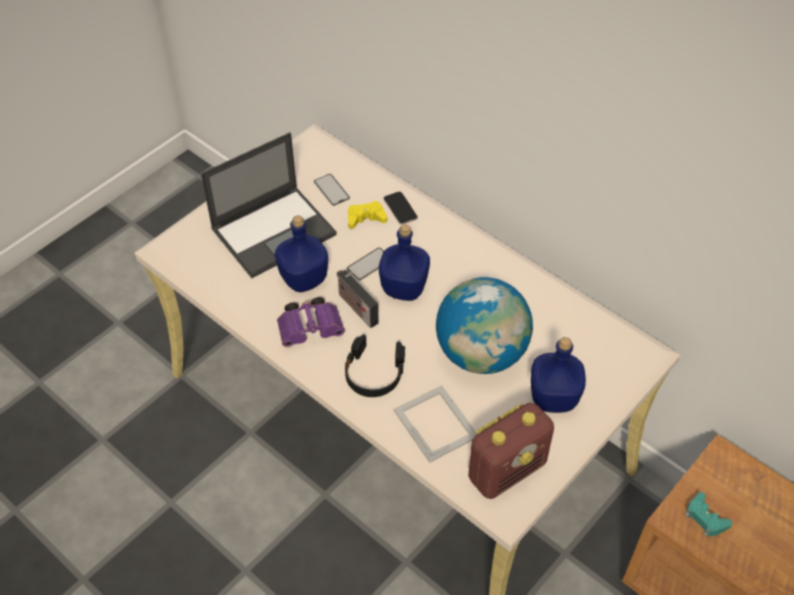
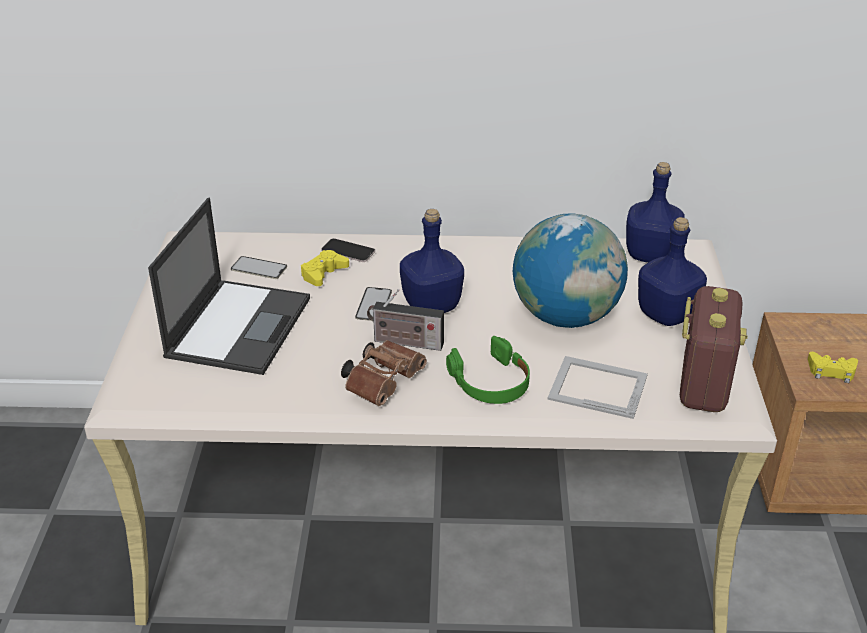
camera: 40 degrees left, 15 degrees down
(303, 279) = (321, 348): blue bottle -> blue bottle (650, 255)
(312, 329) = (384, 382): purple binoculars -> brown binoculars
(374, 373) = (491, 382): black headphones -> green headphones
(705, 518) = (831, 371): turquoise game controller -> yellow game controller

